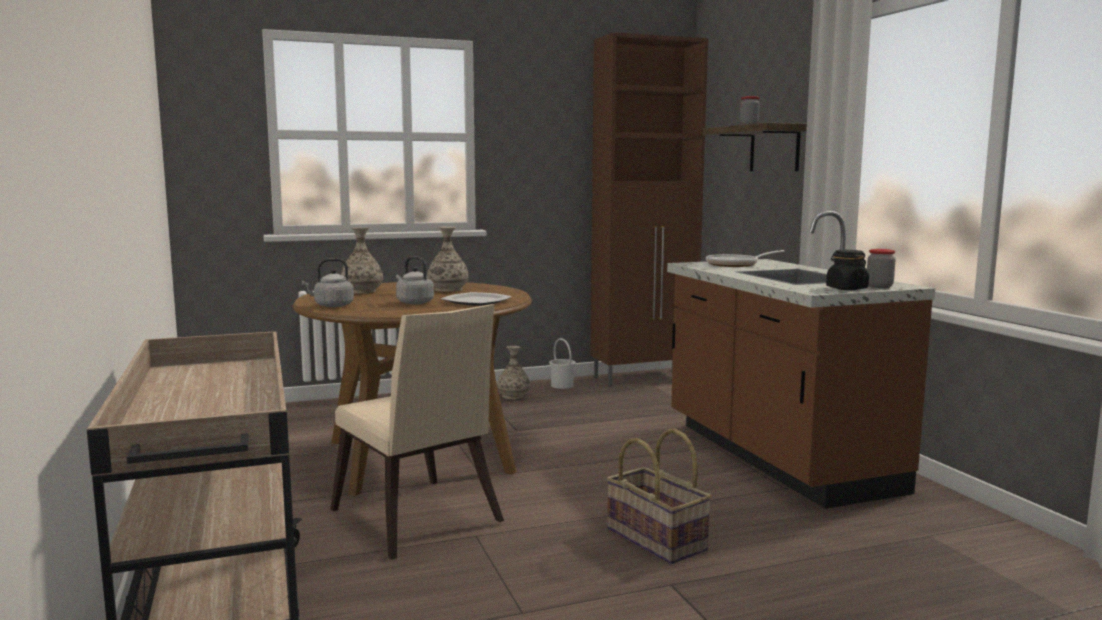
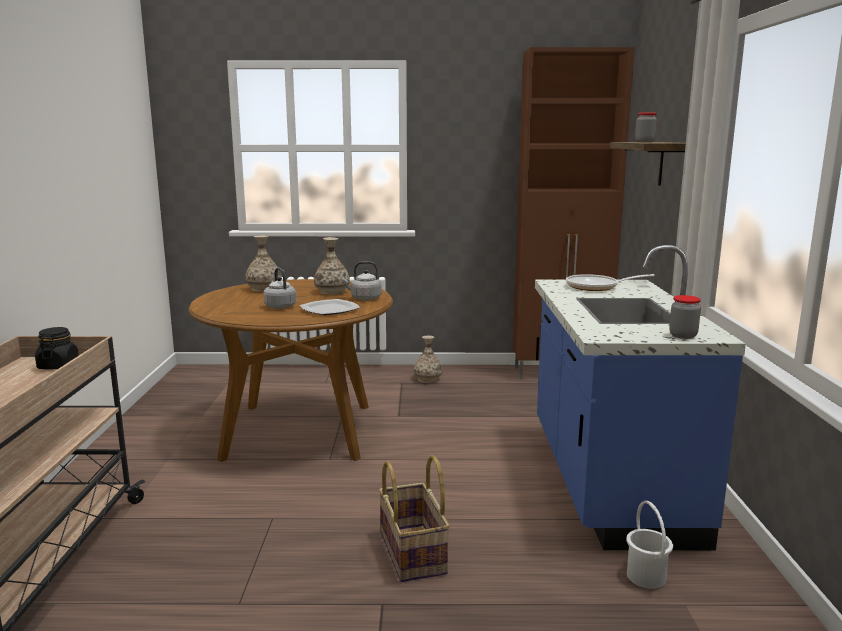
camera: 20 degrees right, 5 degrees up
(331, 306) = (214, 305): grey kettle -> grey kettle (364, 298)
(418, 521) = (243, 495): beige chair -> none
(562, 385) = (479, 373): white bucket -> white bucket (646, 576)
(776, 457) = (607, 481): brown counter -> blue counter
(846, 288) = (641, 335): black jar -> black jar (58, 366)

